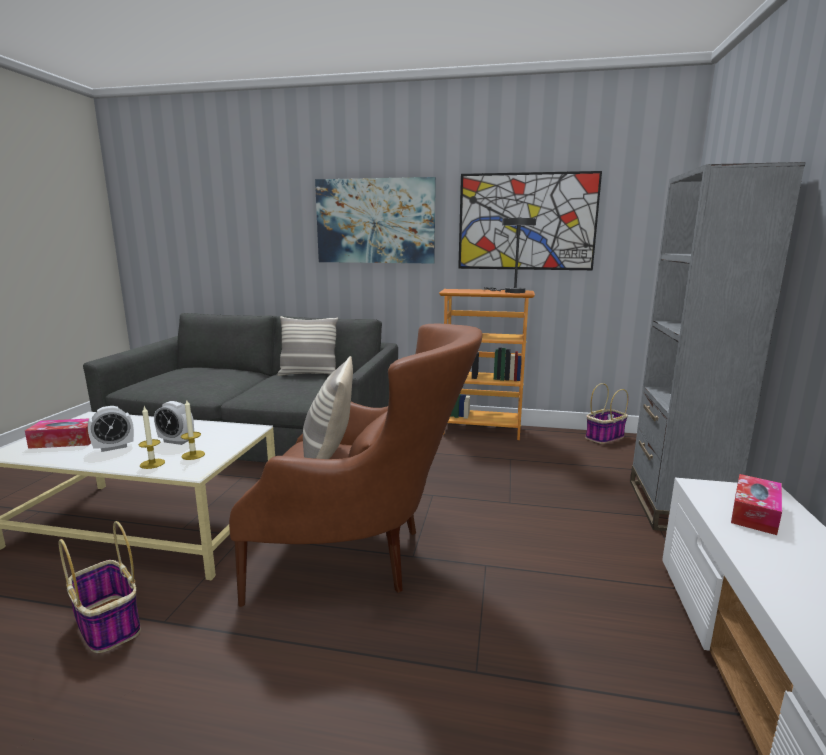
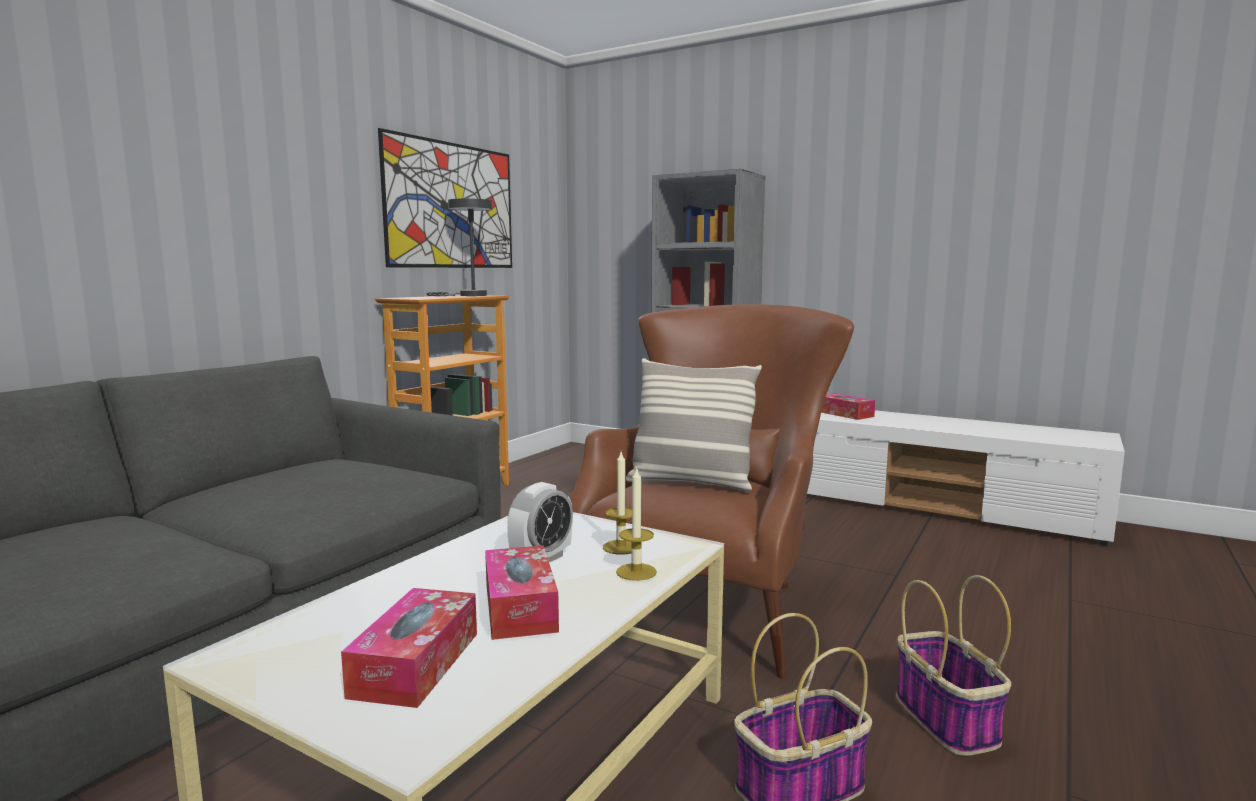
camera: 70 degrees left, 5 degrees down
(114, 447) = (520, 607): alarm clock -> tissue box
(309, 374) = (263, 475): pillow -> none
(375, 221) = (259, 184): picture -> none
(604, 437) = (550, 457): basket -> basket (947, 720)

